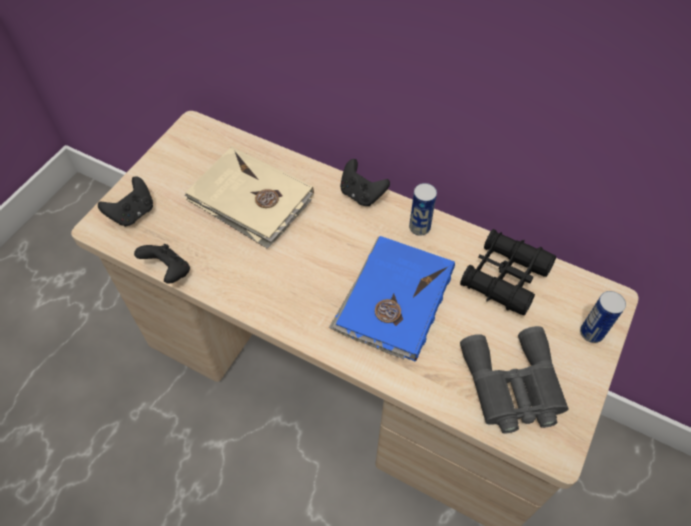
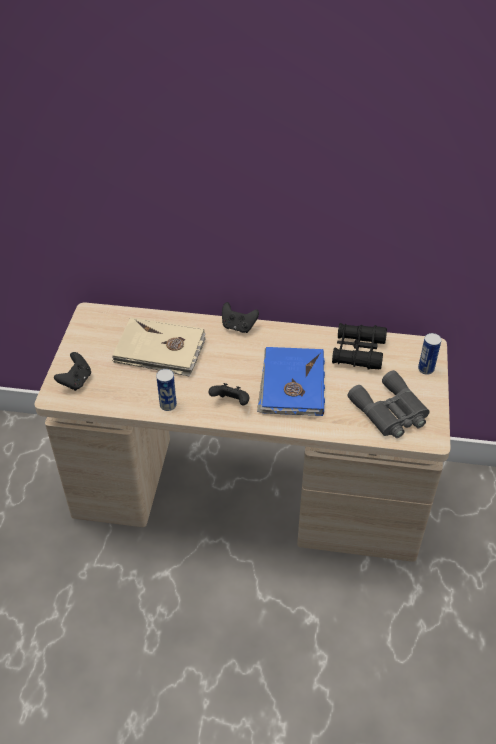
camera: 20 degrees left, 10 degrees down
(169, 272) = (124, 410): black game controller -> black game controller (231, 403)
(419, 227) = (288, 337): can -> can (168, 405)

